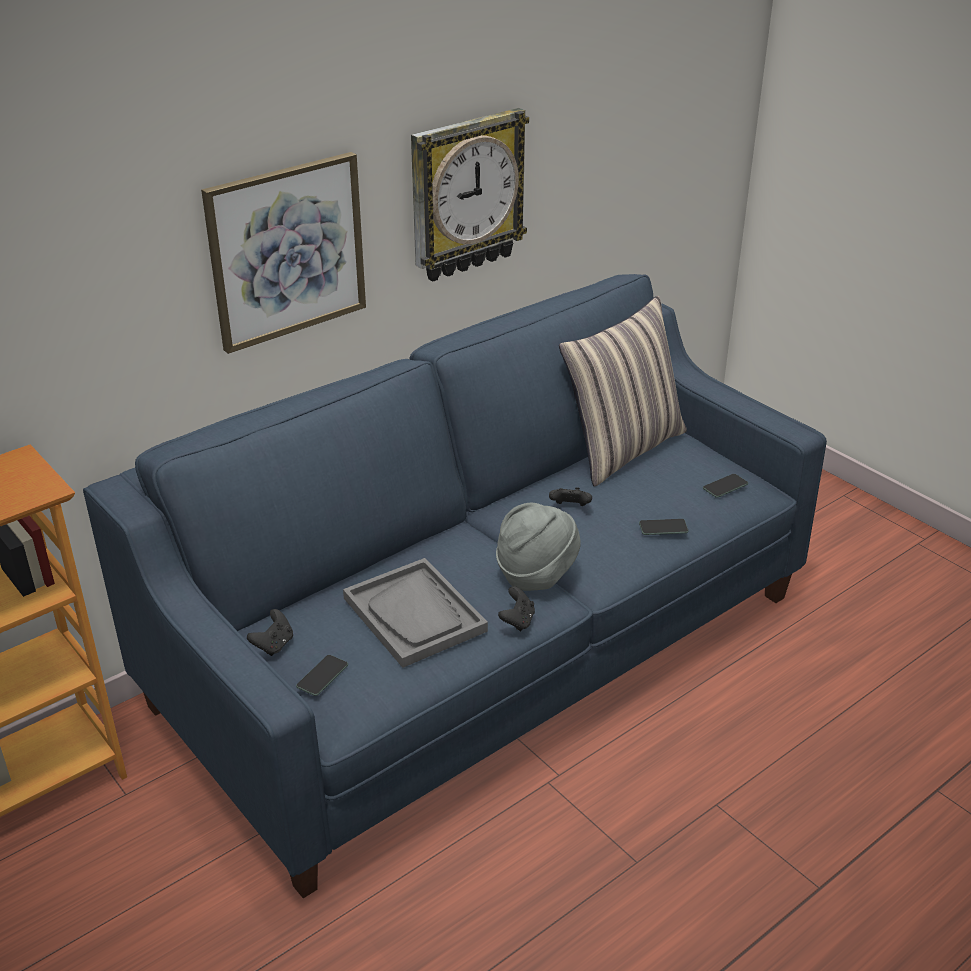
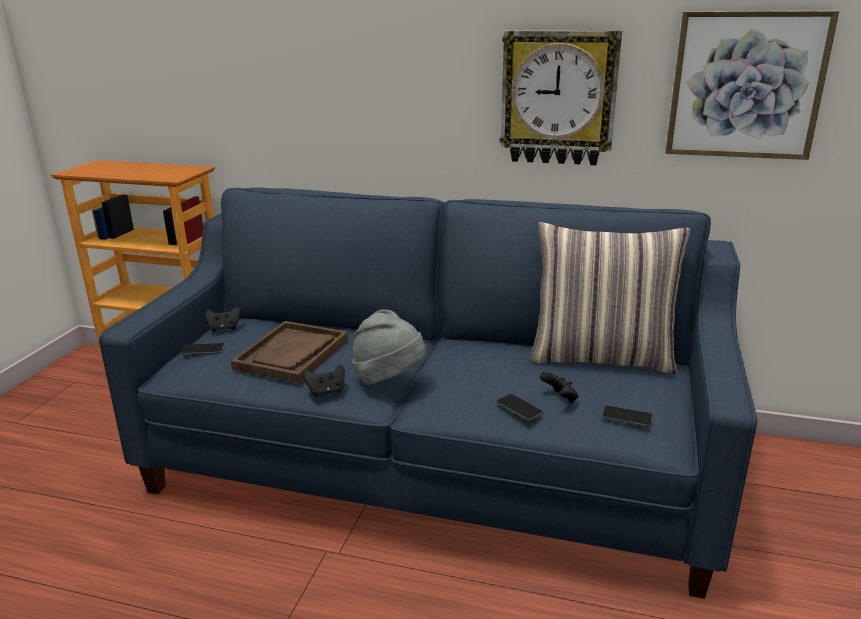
camera: 55 degrees right, 10 degrees down
(287, 251) = (392, 97): picture -> picture (745, 85)
(415, 615) = (292, 354): grey tray -> brown tray
(570, 508) = (486, 362): black game controller -> black game controller (560, 399)

